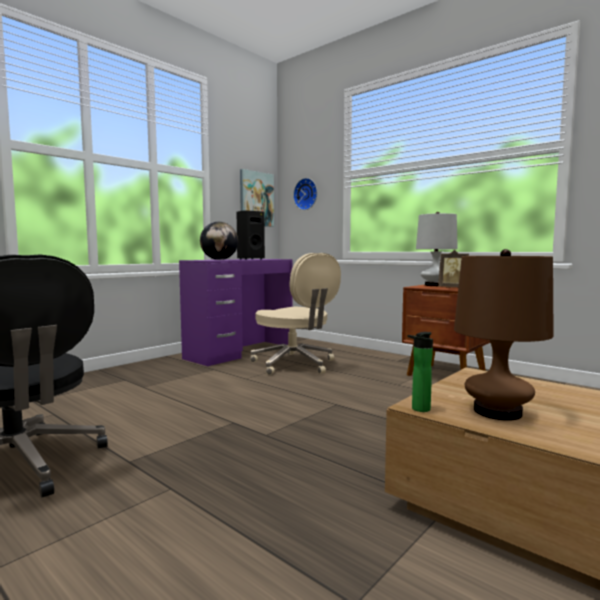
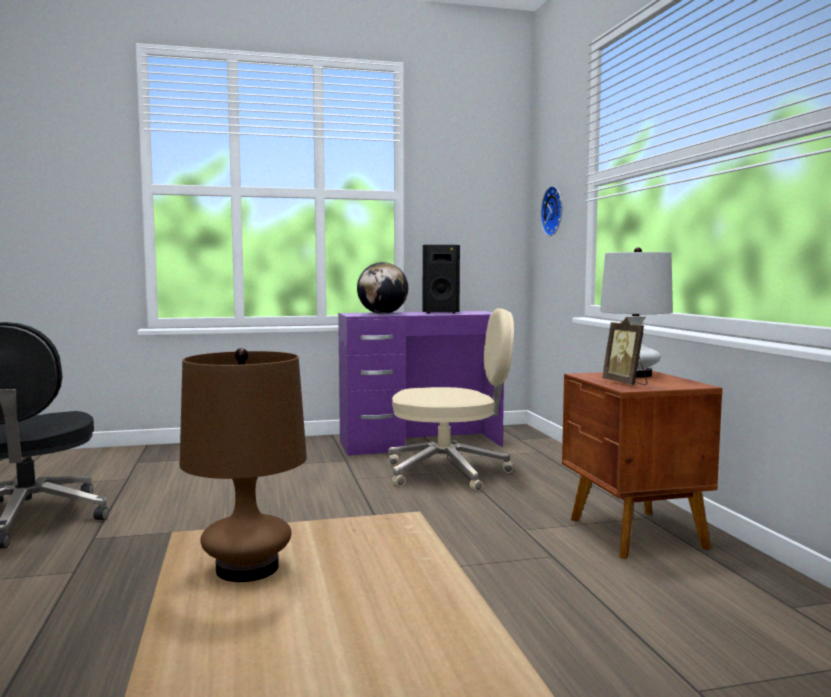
camera: 35 degrees right, 0 degrees up
(256, 199) = (487, 222): picture -> none
(295, 364) = (449, 472): beige office chair -> beige office chair turned 90 degrees counterclockwise
(418, 409) = (187, 542): bottle -> none

